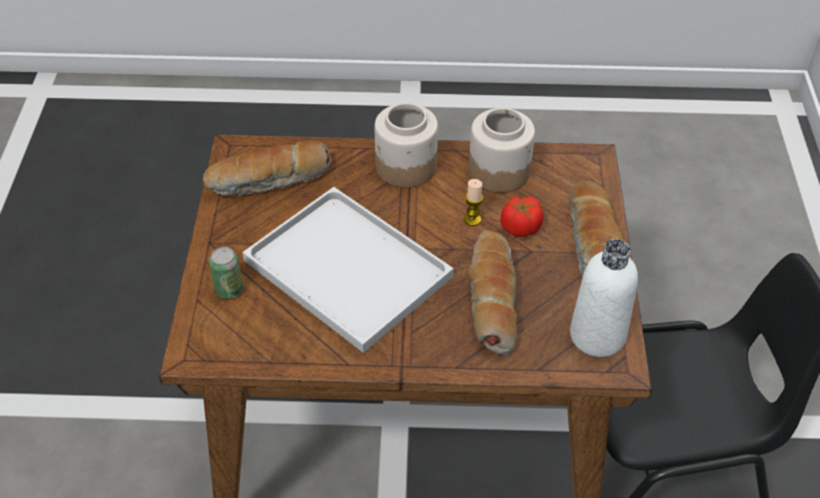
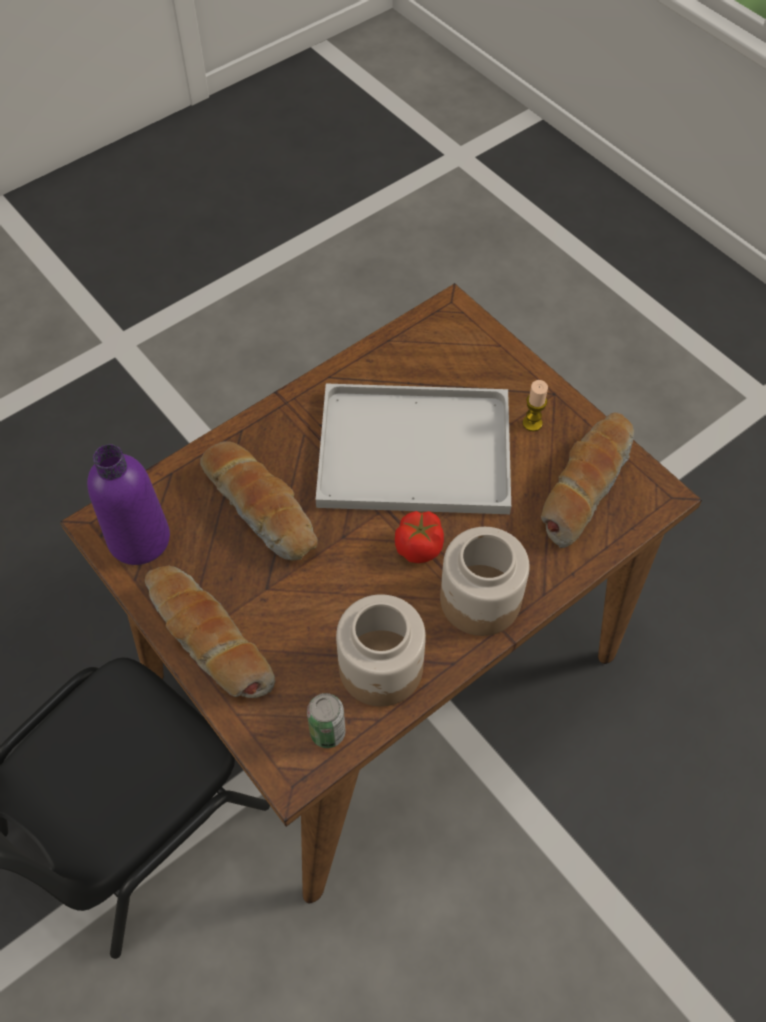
camera: 140 degrees right, 10 degrees up
(229, 290) = (486, 368): can -> can (327, 732)
(472, 219) = (354, 583): candle -> candle (532, 423)
(520, 227) = (299, 608): tomato -> tomato (419, 546)
(597, 336) = (139, 539): white bottle -> purple bottle

